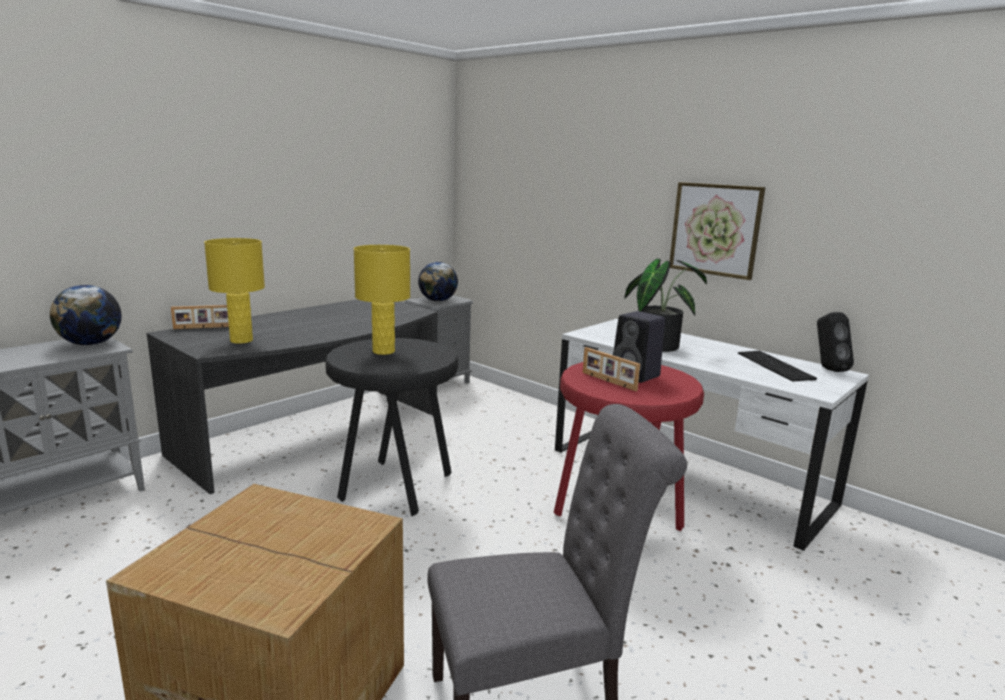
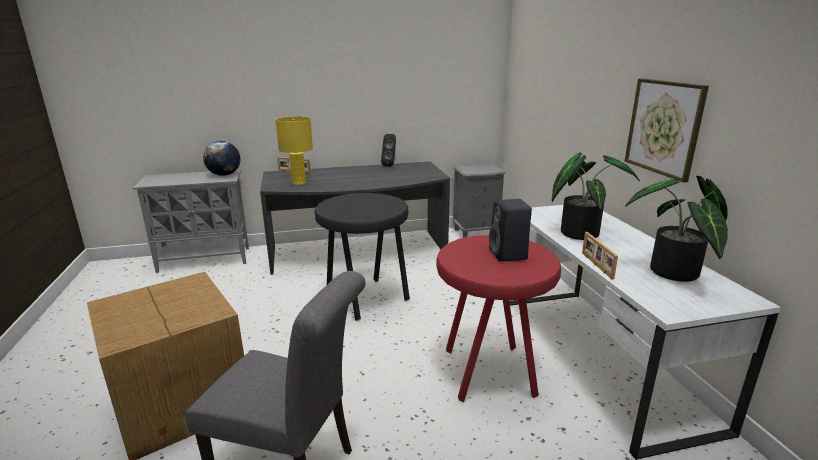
camera: 35 degrees right, 5 degrees up
(384, 351) = (360, 203): yellow table lamp -> none
(438, 301) = (476, 169): globe -> none
(608, 381) = (475, 255): picture frame -> picture frame (596, 265)
(776, 366) = (673, 274): keyboard -> potted plant
(827, 369) = (733, 289): black speaker -> black speaker (390, 165)

